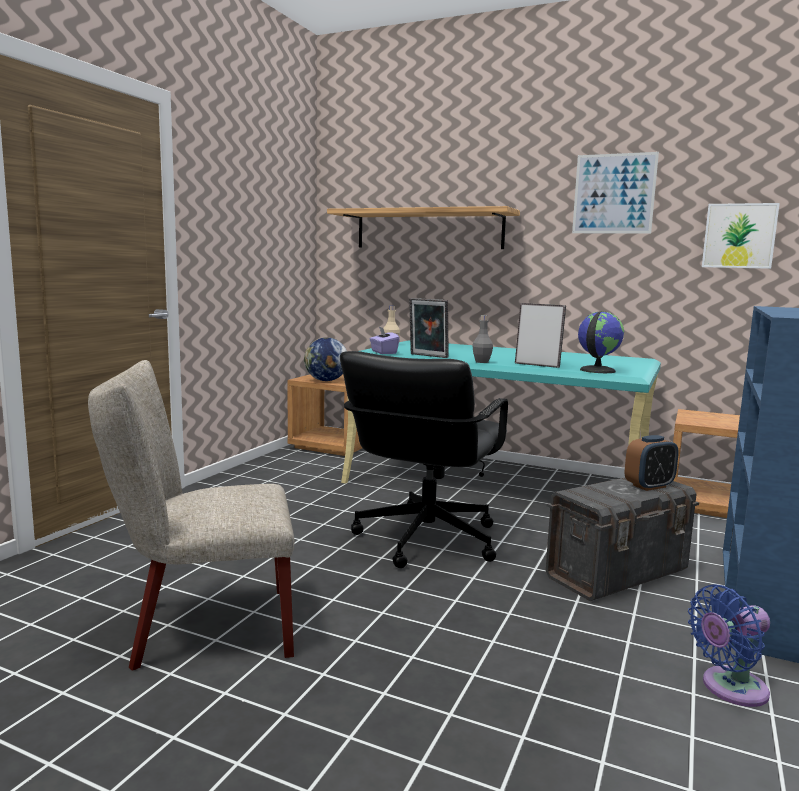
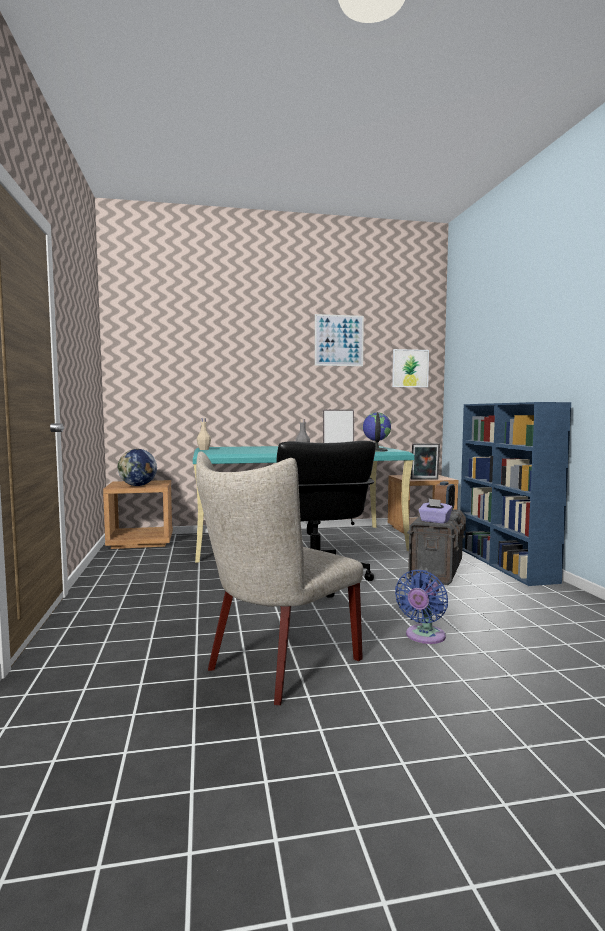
camera: 35 degrees left, 5 degrees down
(383, 352) = (221, 452): purple tissue box -> purple tissue box (434, 521)
(427, 356) = (257, 452): picture frame -> picture frame (424, 479)
(428, 230) = (208, 361): shelf -> none
(729, 688) = (555, 601): blue fan -> blue fan (424, 637)

